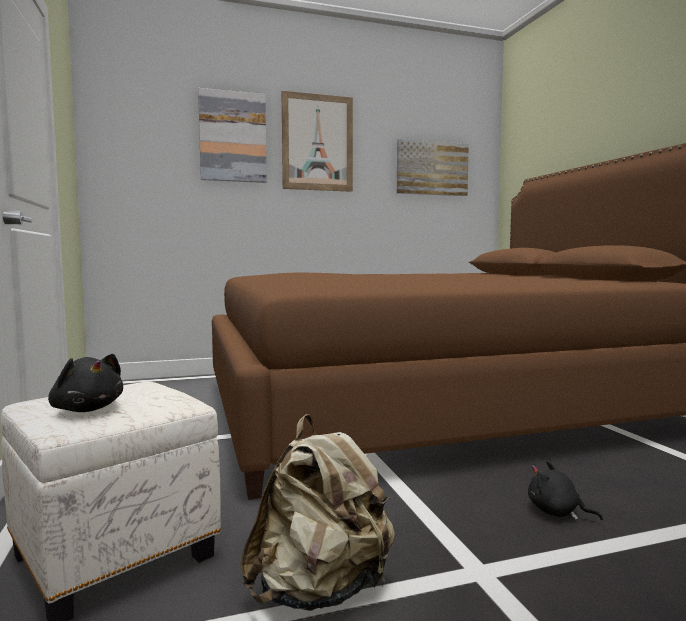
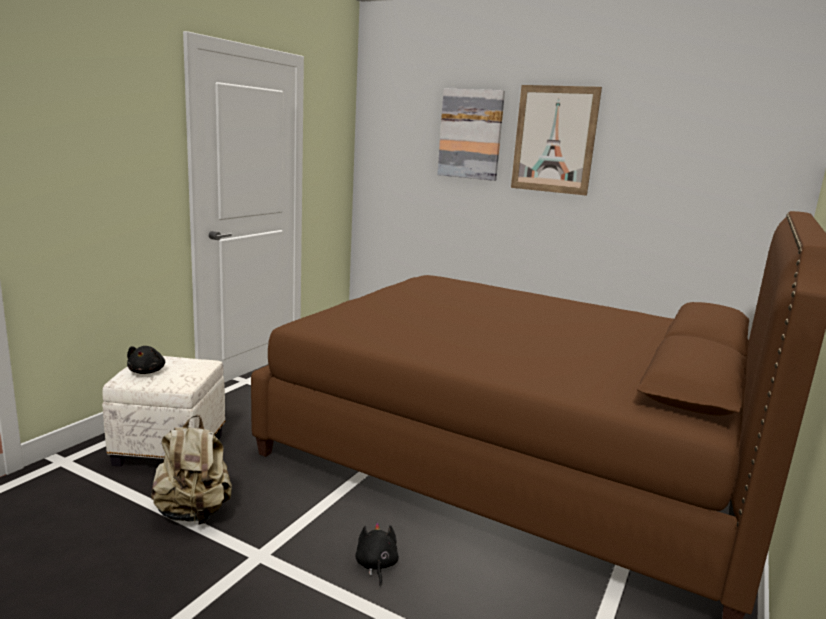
camera: 45 degrees right, 10 degrees up
(431, 168) = (701, 173): picture -> none

